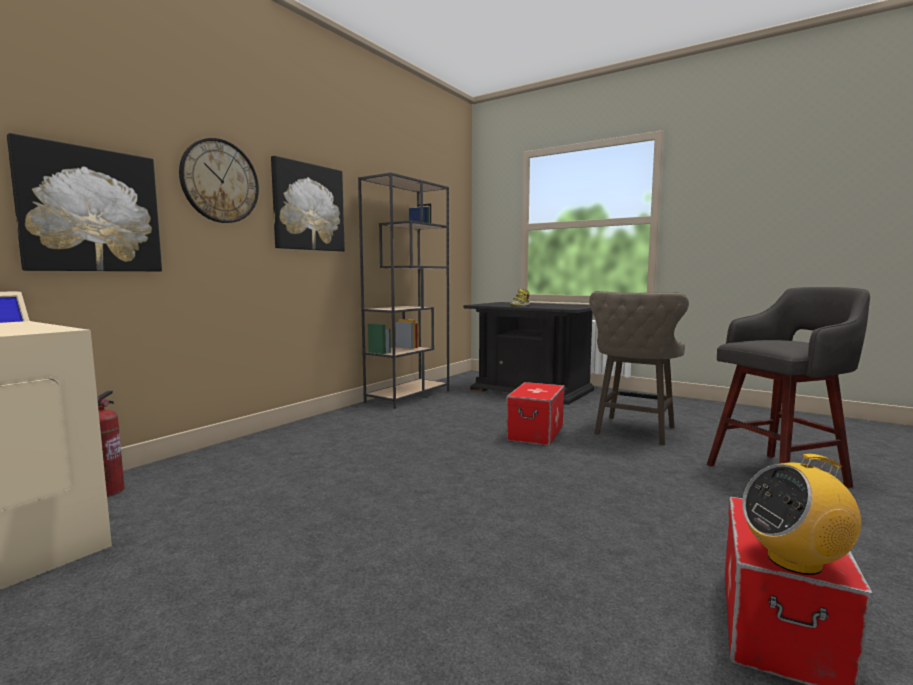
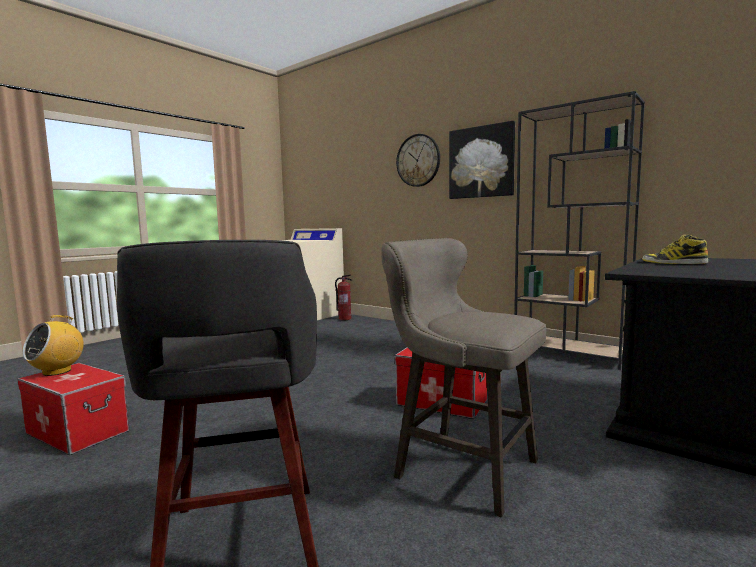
camera: 95 degrees right, 0 degrees up
(90, 210) = (364, 190): picture -> none
(794, 561) = (57, 371): radio -> radio turned 150 degrees counterclockwise

